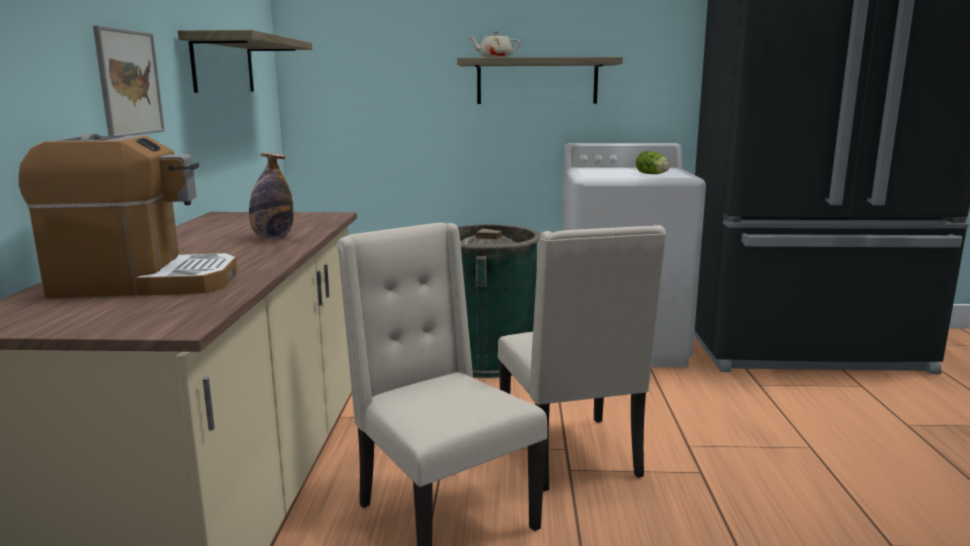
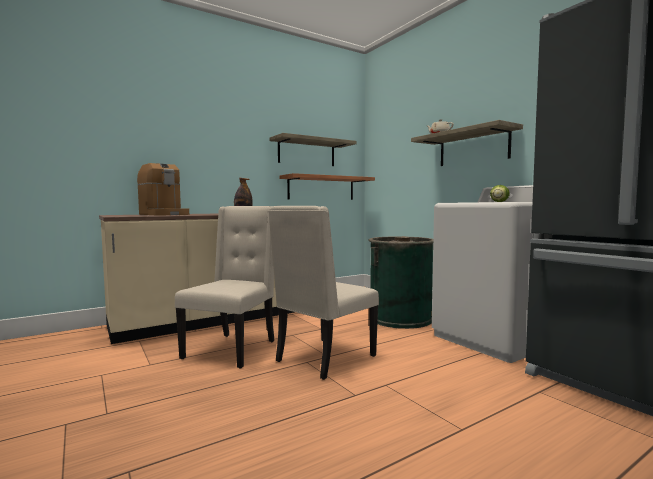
camera: 55 degrees right, 10 degrees down
(129, 83) = (229, 155): picture -> none
(245, 142) = (321, 188): none -> shelf

